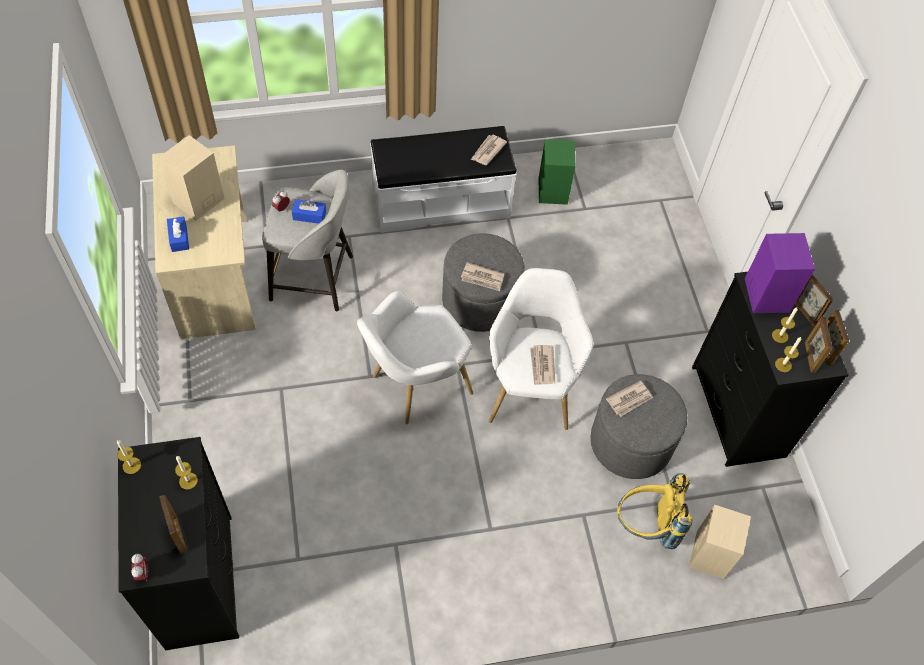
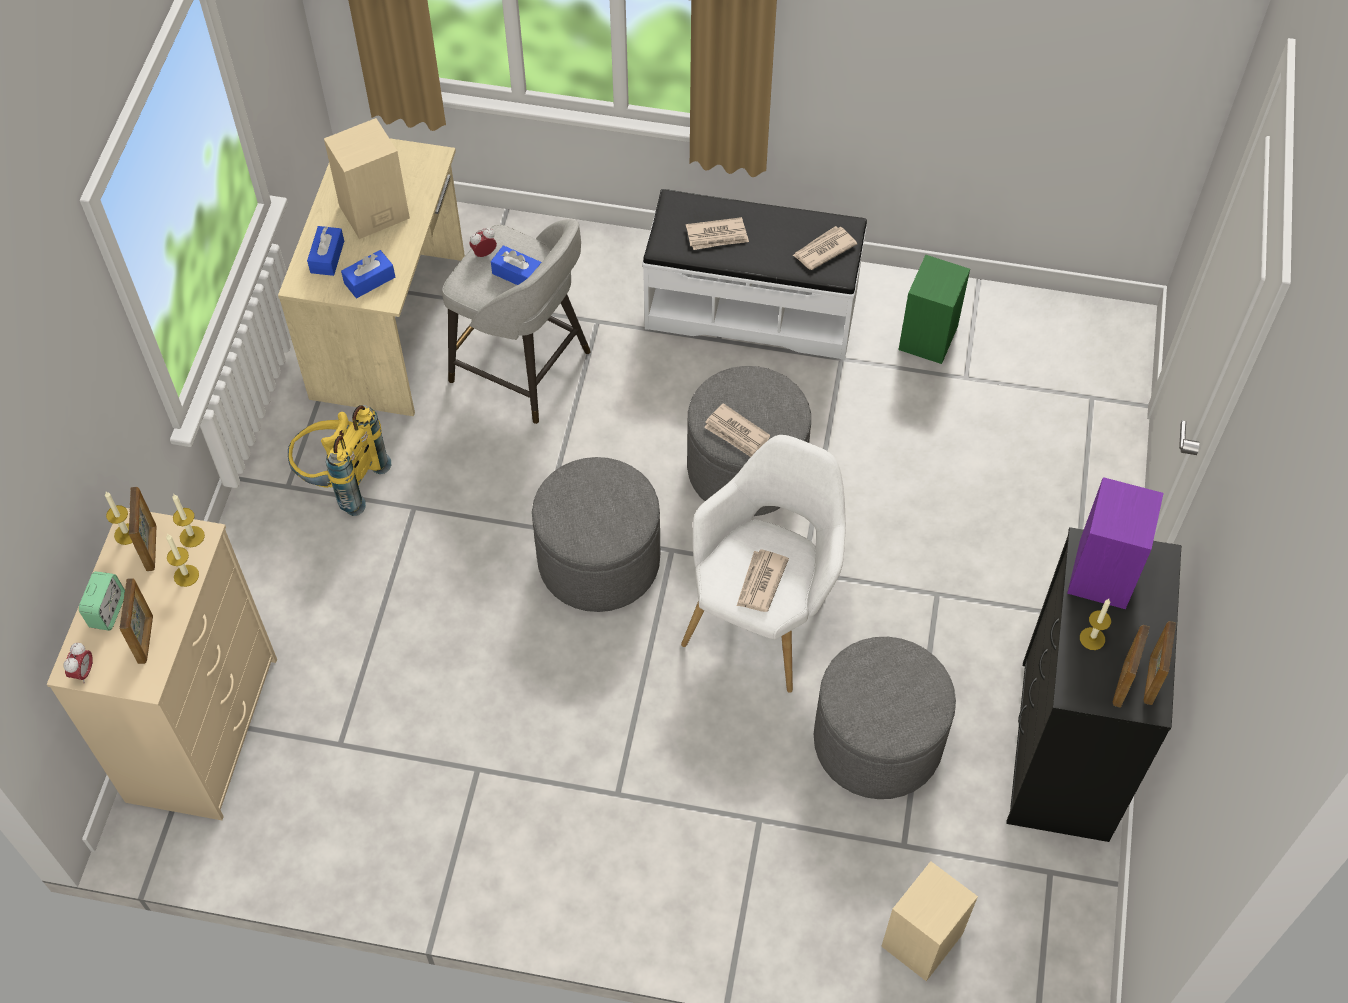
camera: 25 degrees right, 0 degrees up
(141, 524) = (107, 611): none -> alarm clock
(199, 580) = (203, 727): black dresser -> beige dresser
(215, 245) = (369, 280): none -> blue tissue box
(415, 385) = (599, 560): white armchair -> grey ottoman
(630, 400) = (873, 672): newspaper -> newspaper (717, 236)
(646, 526) = (845, 867): yellow backpack -> yellow backpack (341, 481)
(783, 365) = (1075, 681): candle -> candle (192, 536)
(805, 312) = (1149, 617): picture frame -> picture frame (151, 547)

